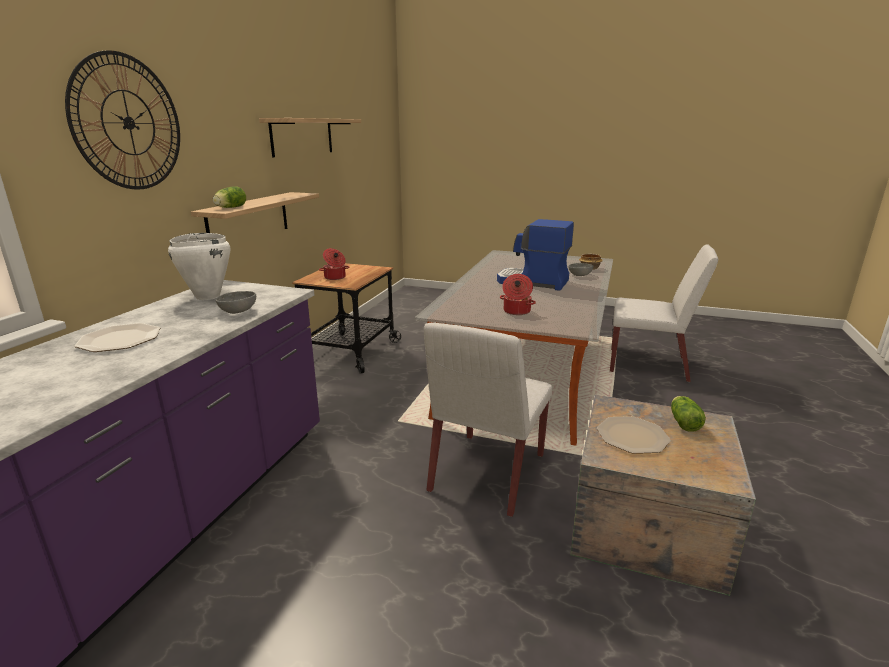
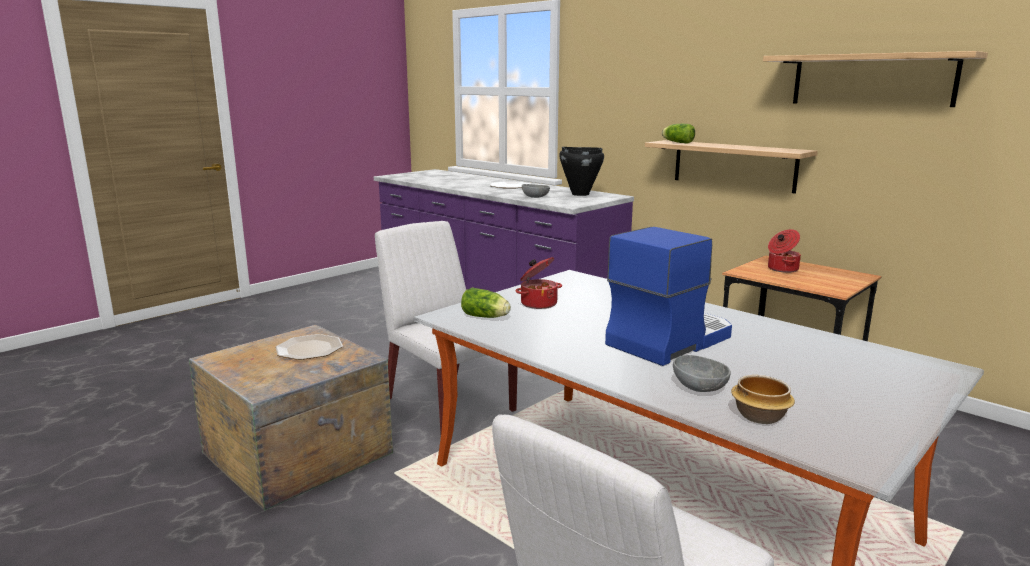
camera: 115 degrees right, 5 degrees down
(128, 123) = (631, 65): wall clock -> none
(207, 297) = (580, 194): white cooking pot -> black cooking pot
(683, 422) = (286, 376): lettuce -> lettuce (486, 317)

